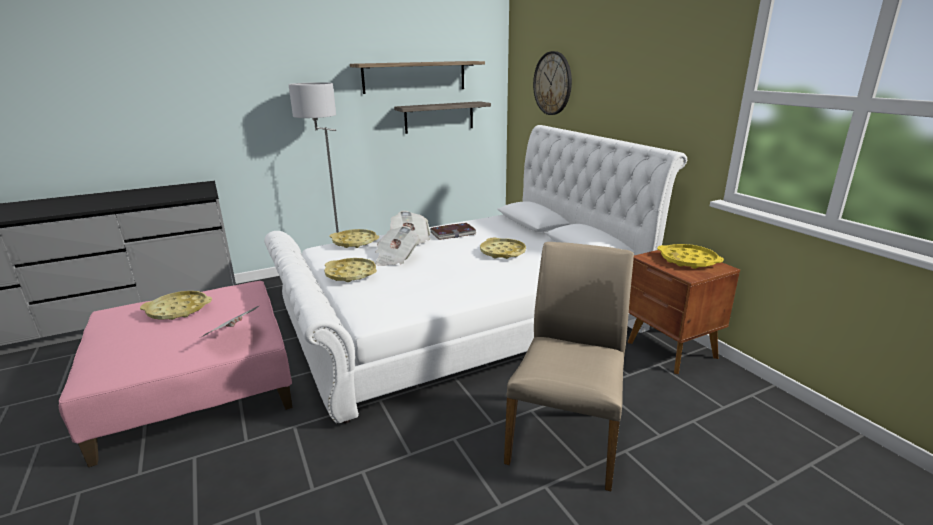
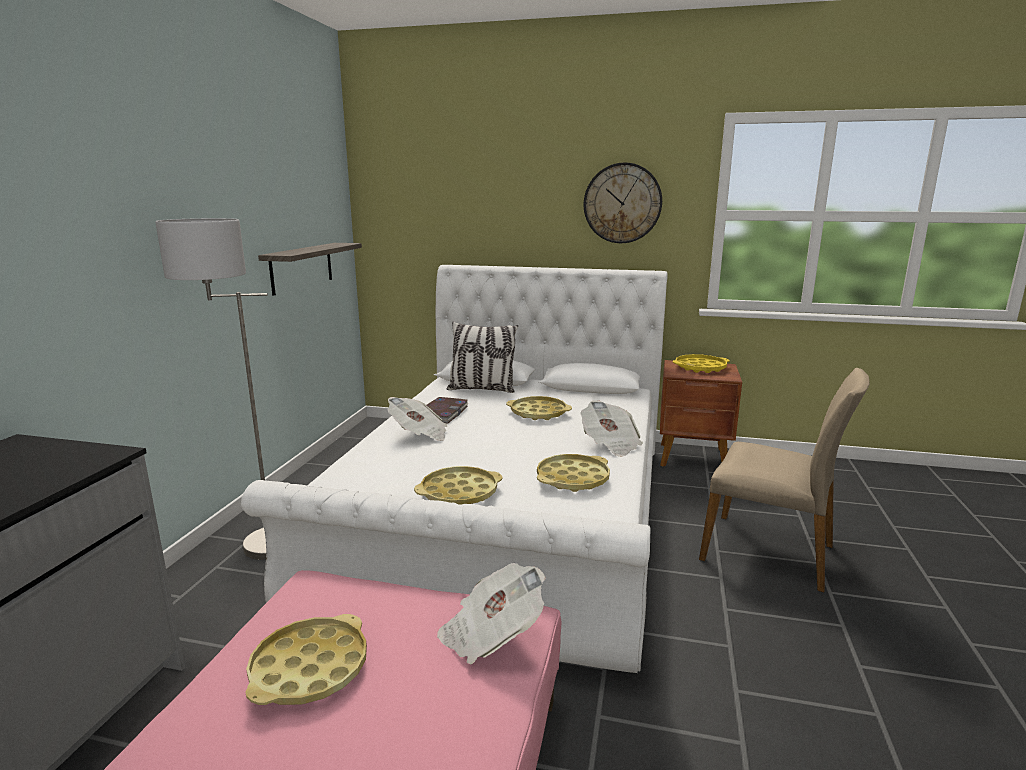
camera: 50 degrees left, 5 degrees down
(354, 242) = (361, 461): yellow tray -> yellow tray (573, 478)
(396, 258) = (457, 457): newspaper -> newspaper (610, 444)
(414, 77) = (274, 209): shelf -> none
(513, 227) = (482, 389): none -> pillow
(552, 83) = (449, 214): wall clock -> wall clock (622, 203)
(566, 436) = (769, 552): beige chair -> beige chair turned 150 degrees clockwise

